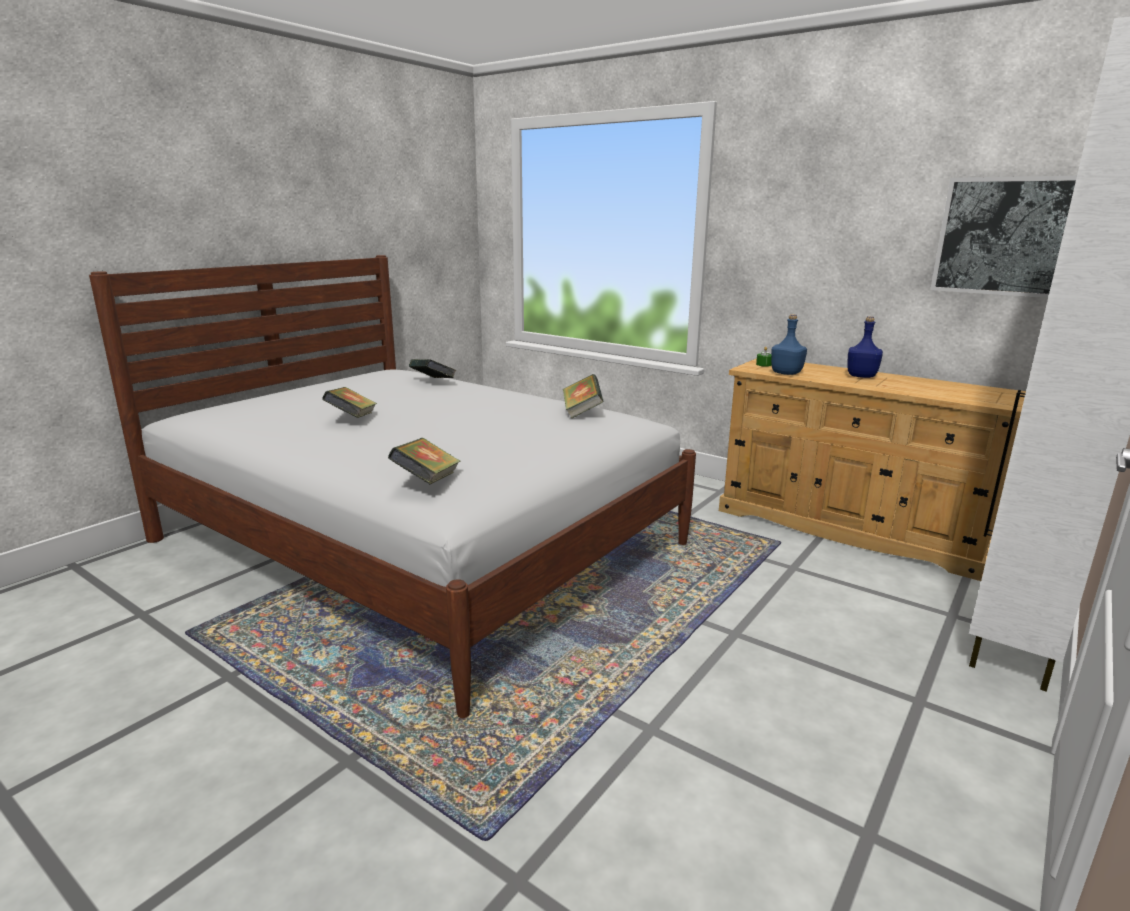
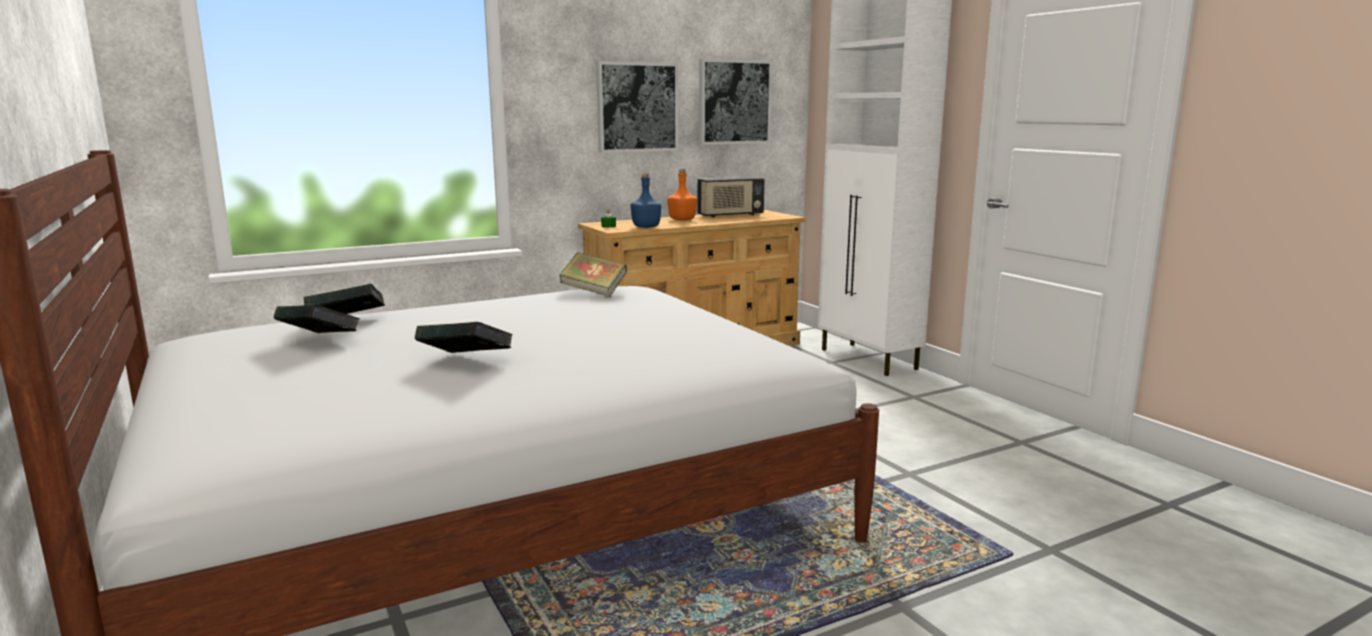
camera: 65 degrees left, 5 degrees down
(427, 482) = (741, 352): book -> book (319, 341)
(849, 239) = (637, 107): none -> picture
(861, 376) = (681, 219): blue bottle -> orange bottle
(940, 385) = (730, 215): none -> radio

